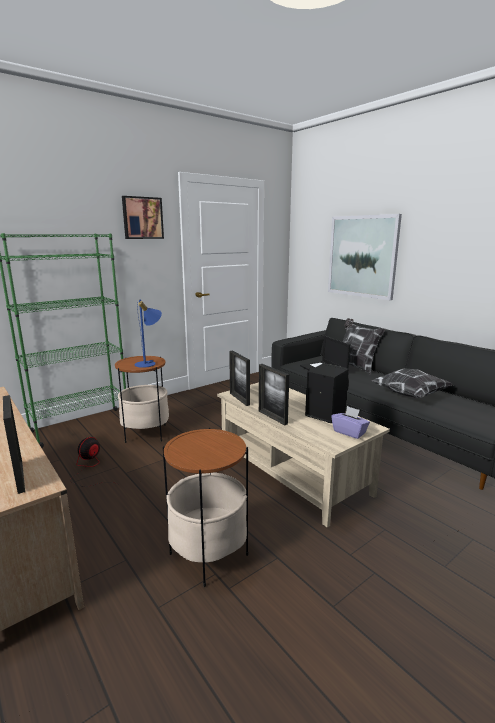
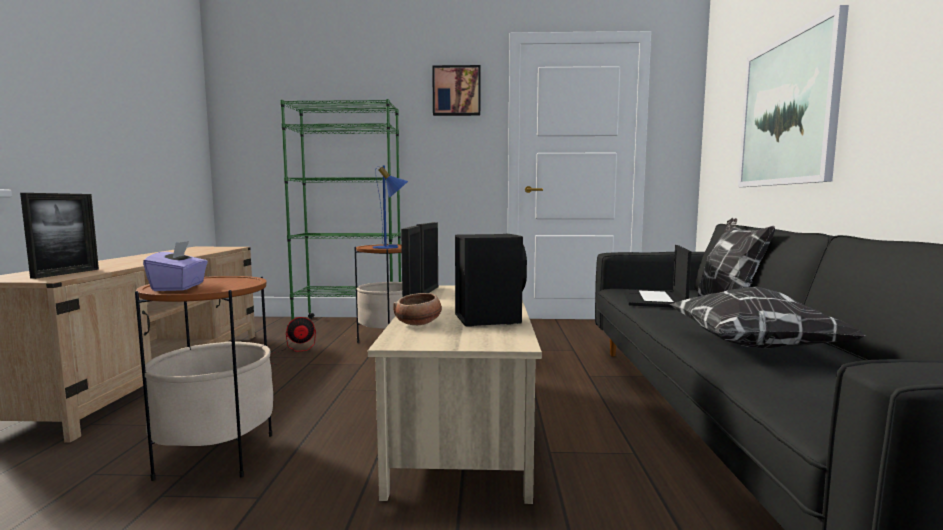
camera: 40 degrees right, 10 degrees down
(308, 429) = (419, 324): none -> bowl
(349, 432) = (461, 339): purple tissue box -> purple tissue box (179, 287)

